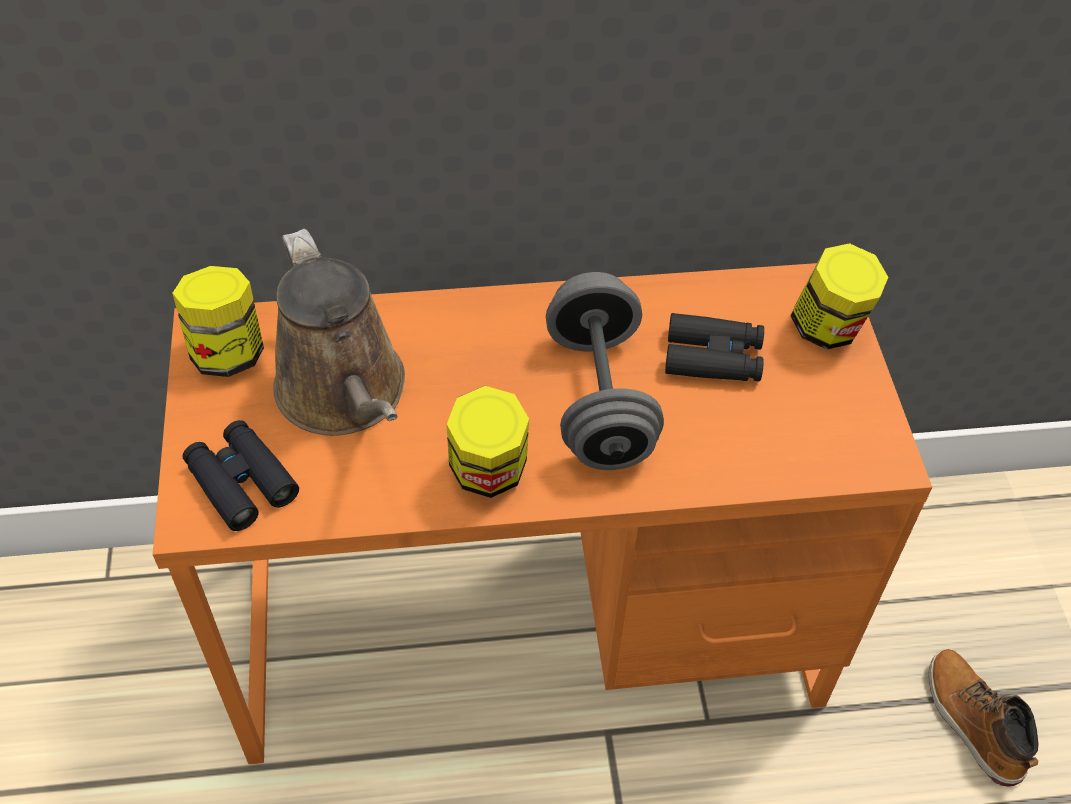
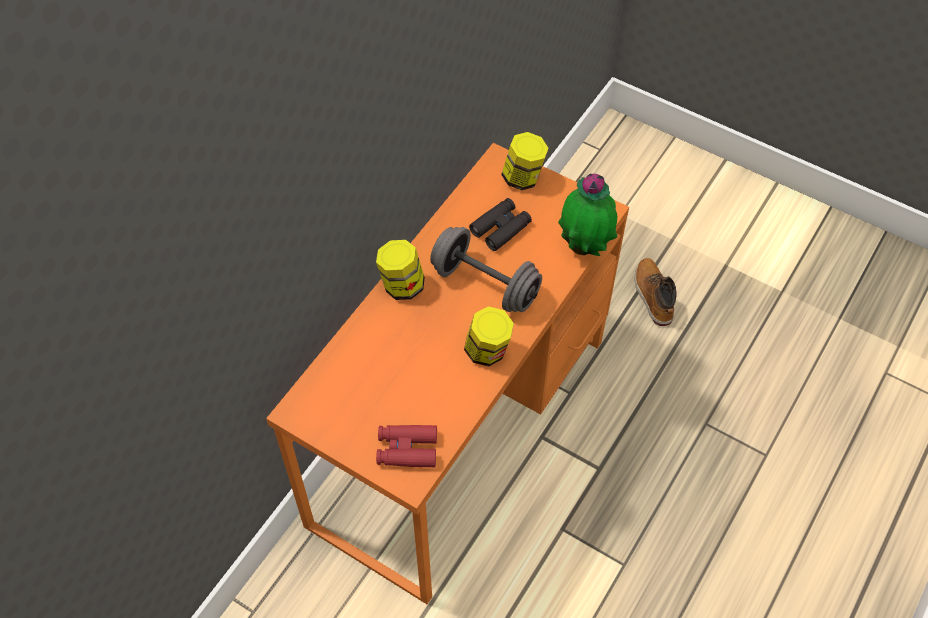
camera: 50 degrees left, 5 degrees up
(228, 353) = (320, 411): jar -> jar (402, 285)
(241, 482) = (407, 449): black binoculars -> red binoculars
(345, 395) = (393, 378): brown watering can -> none
(793, 477) = (585, 247): none -> potted plant
(972, 722) = (652, 295): boot -> boot turned 60 degrees clockwise

